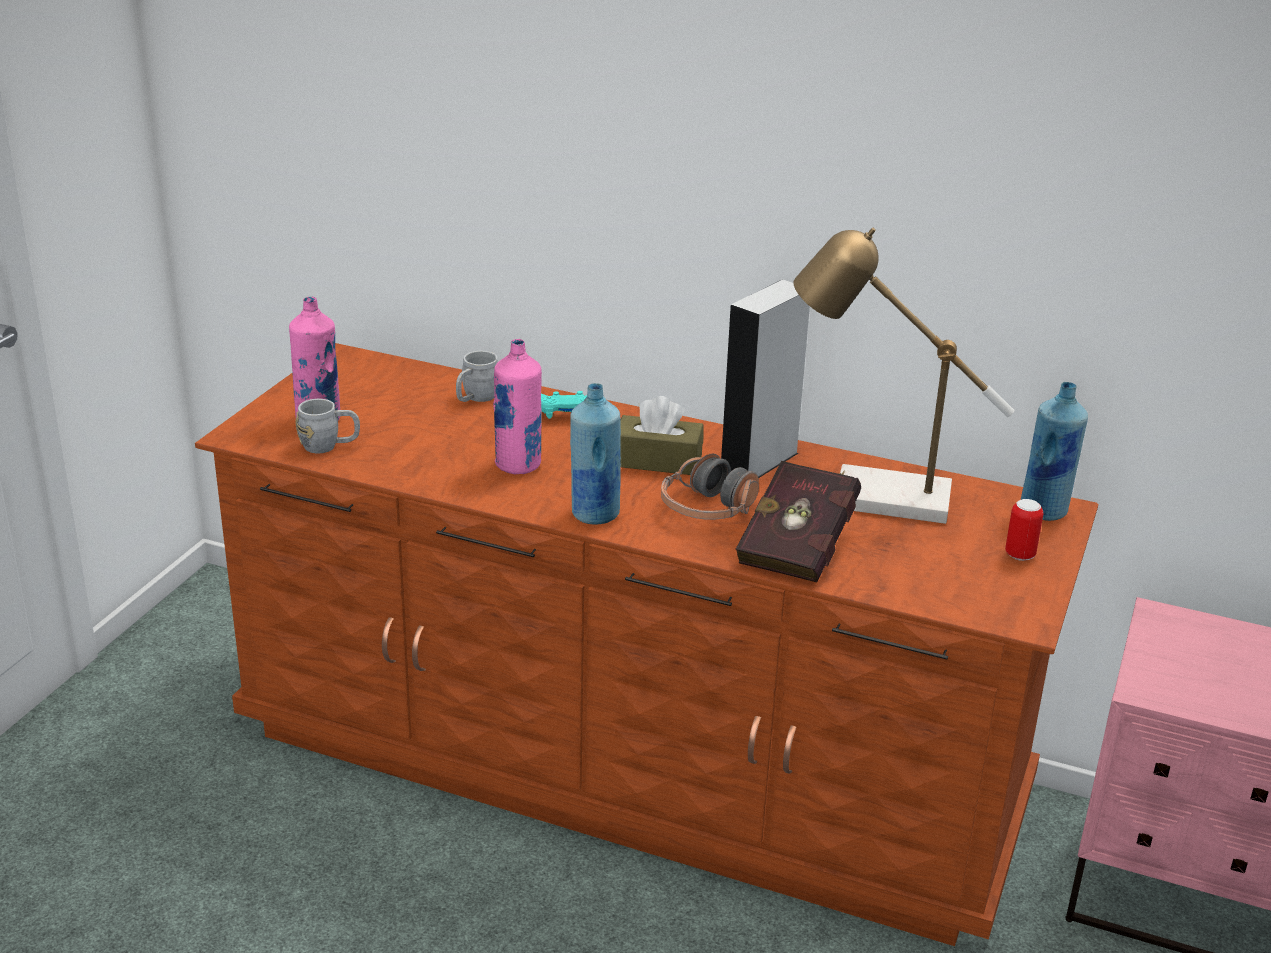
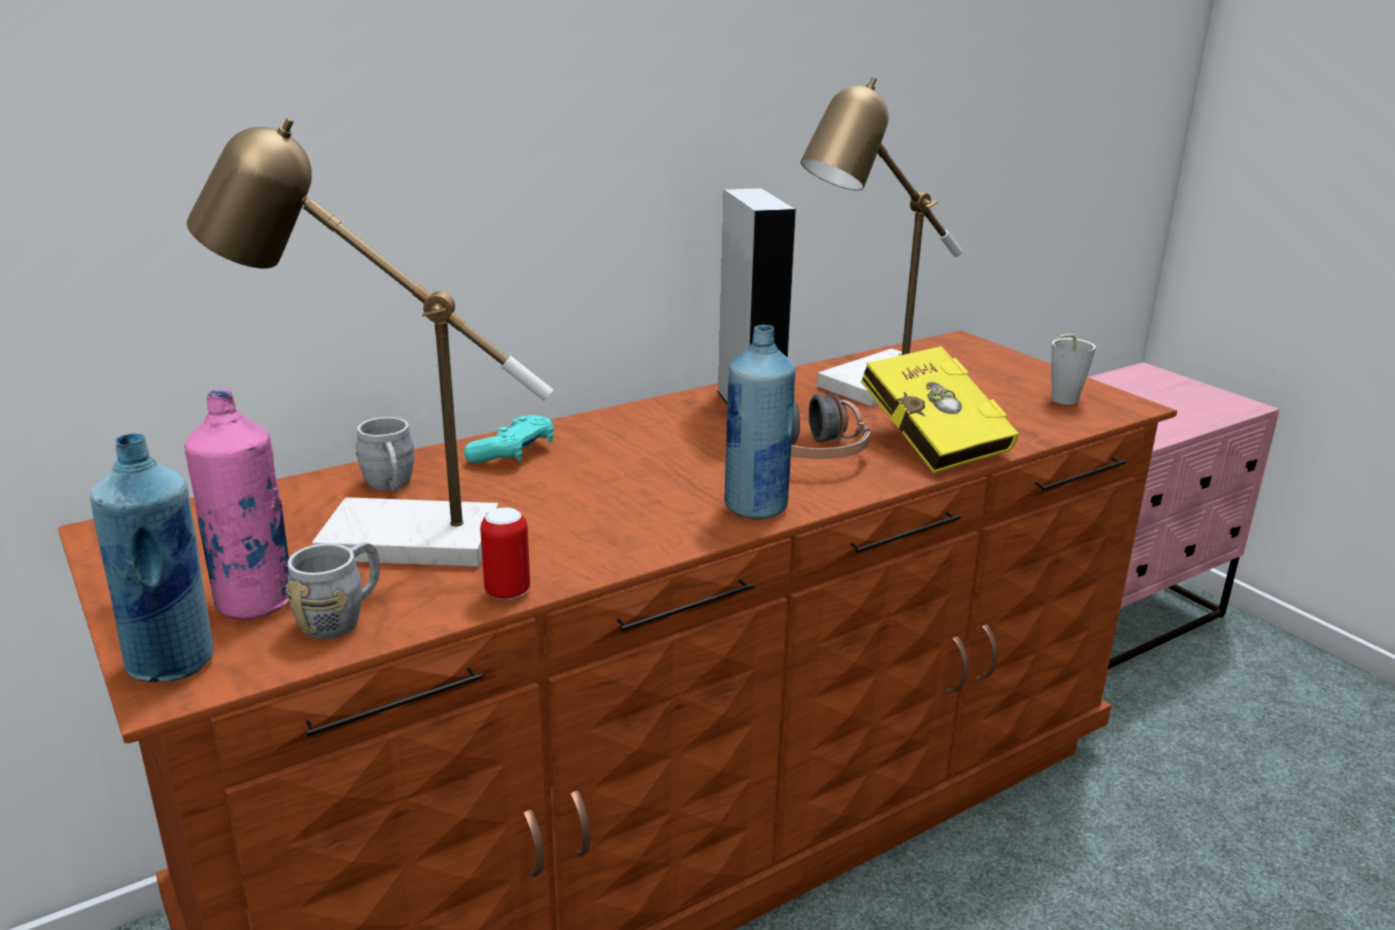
camera: 55 degrees left, 5 degrees down
(414, 423) = (384, 540): none -> table lamp
(518, 465) = (589, 512): pink bottle -> none
(658, 460) = (683, 444): brown tissue box -> none
(800, 548) = (931, 440): red book -> yellow book
(979, 586) = (1060, 401): none -> grey cup
(1020, 555) = (1021, 374): can -> can (507, 592)
(1044, 511) = (958, 346): blue bottle -> blue bottle (173, 663)

